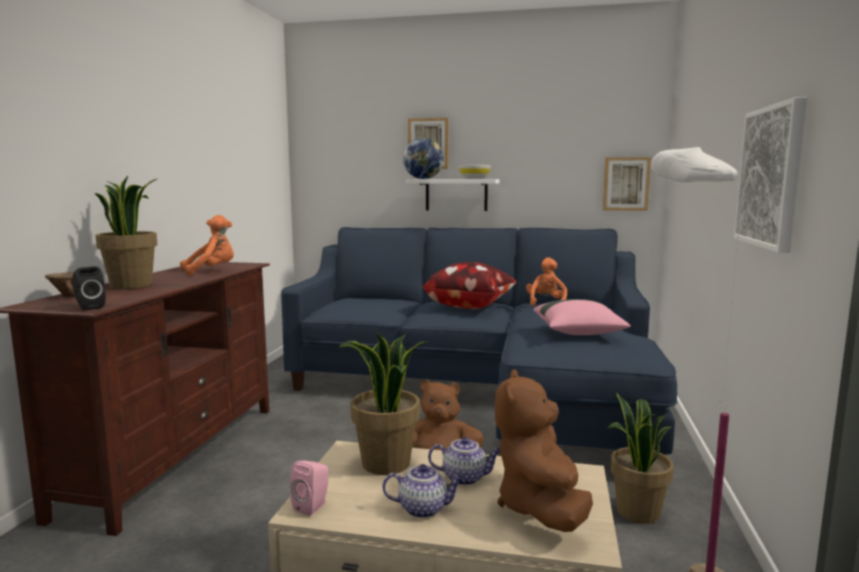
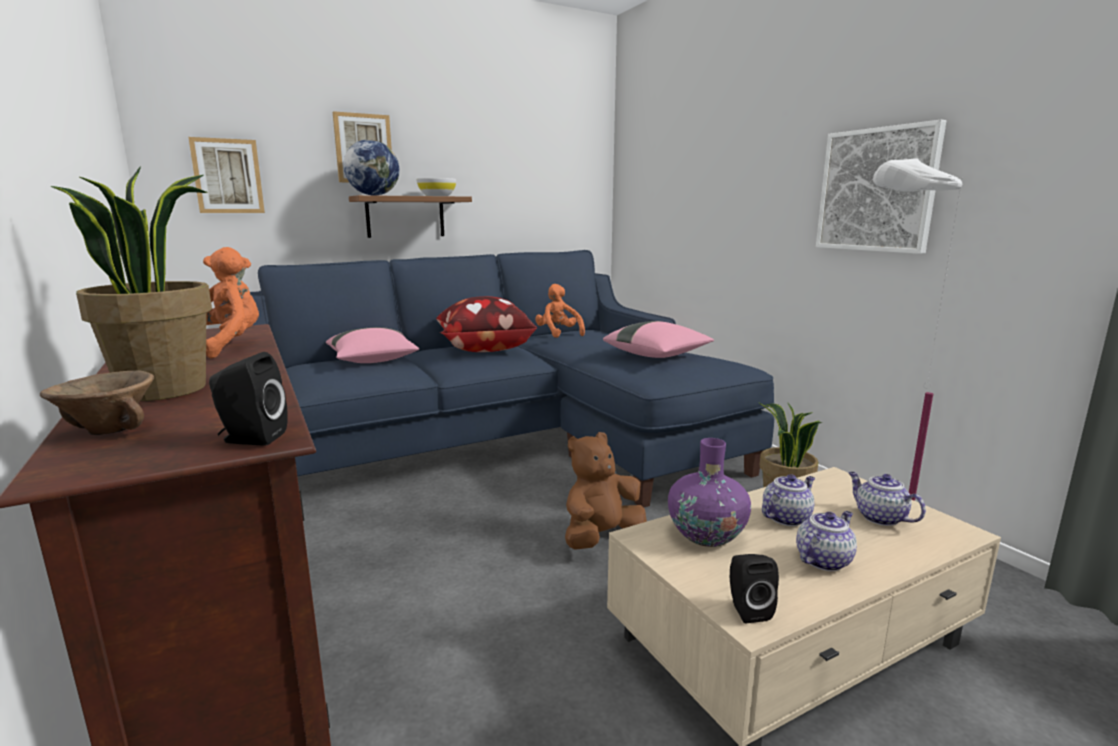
camera: 40 degrees left, 5 degrees up
(313, 506) = (747, 609): pink speaker -> black speaker
(385, 302) = (373, 361): none -> pink pillow
(386, 464) = (706, 535): potted plant -> purple vase
(456, 195) = (405, 217): white shelf -> brown shelf
(541, 508) = (879, 517): brown plush toy -> teapot
(626, 184) = (579, 203): picture -> picture (227, 176)

